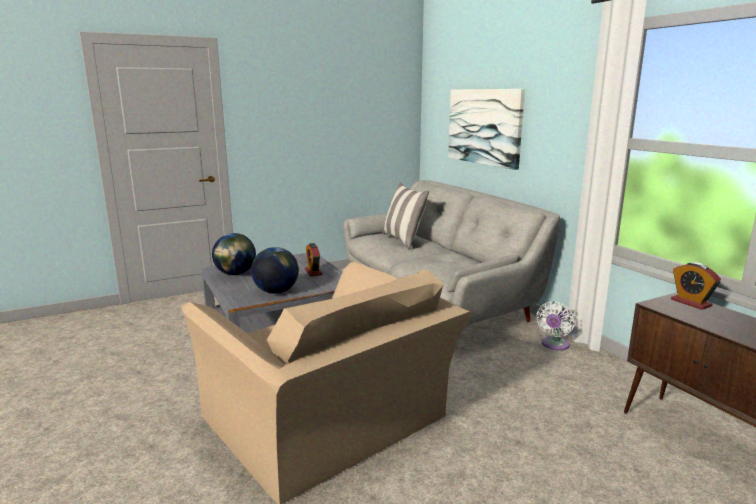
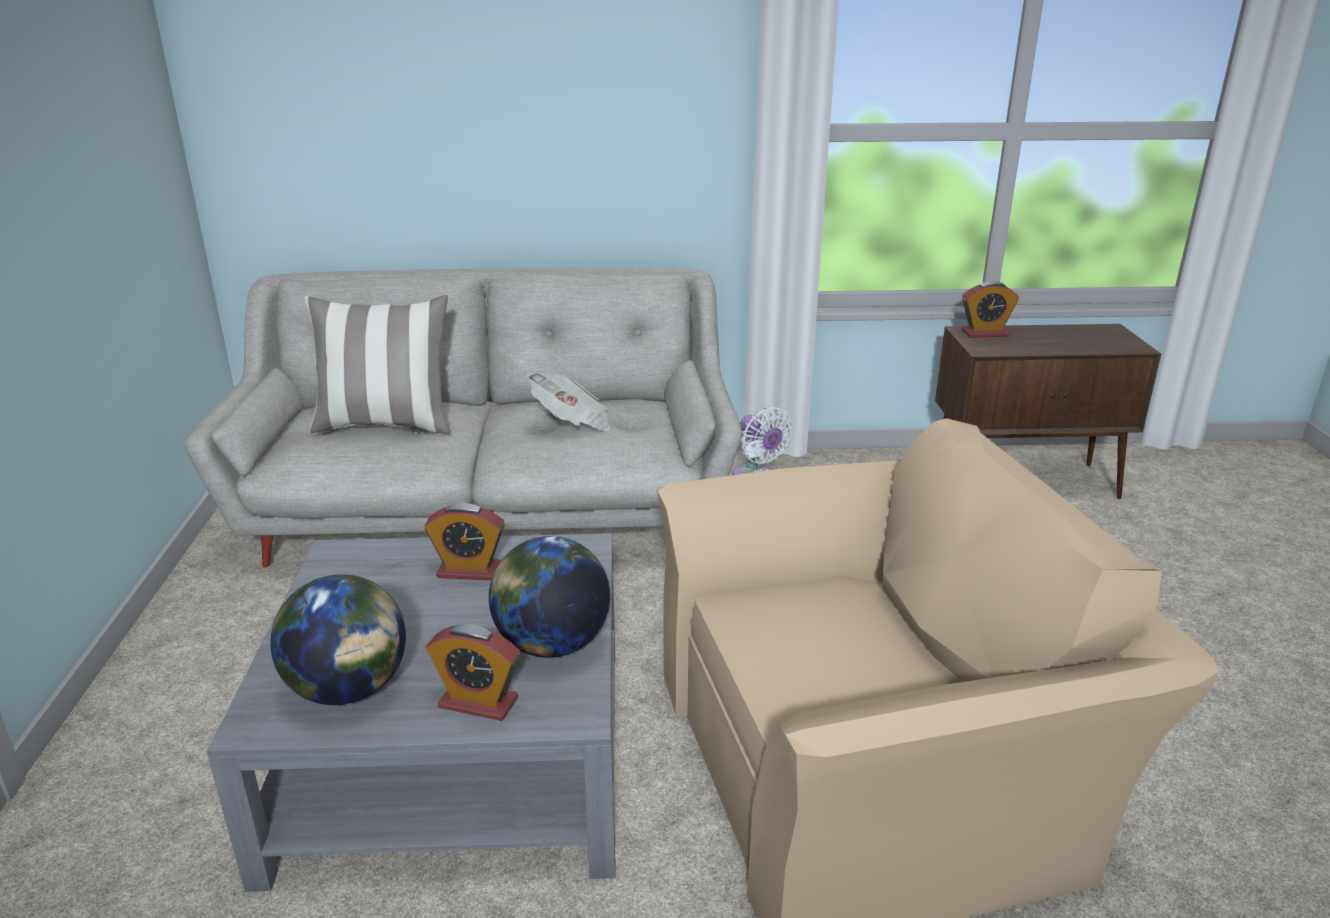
camera: 65 degrees left, 10 degrees up
(237, 289) = (478, 702): none -> alarm clock
(445, 261) = (572, 422): none -> newspaper
(484, 126) = (449, 128): picture -> none

